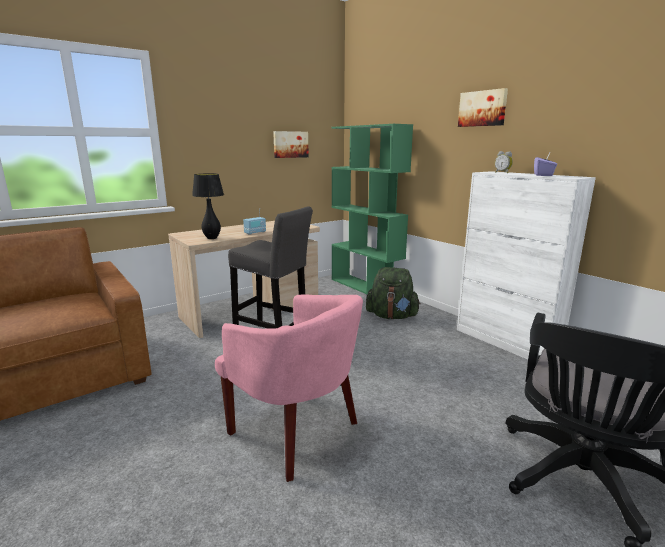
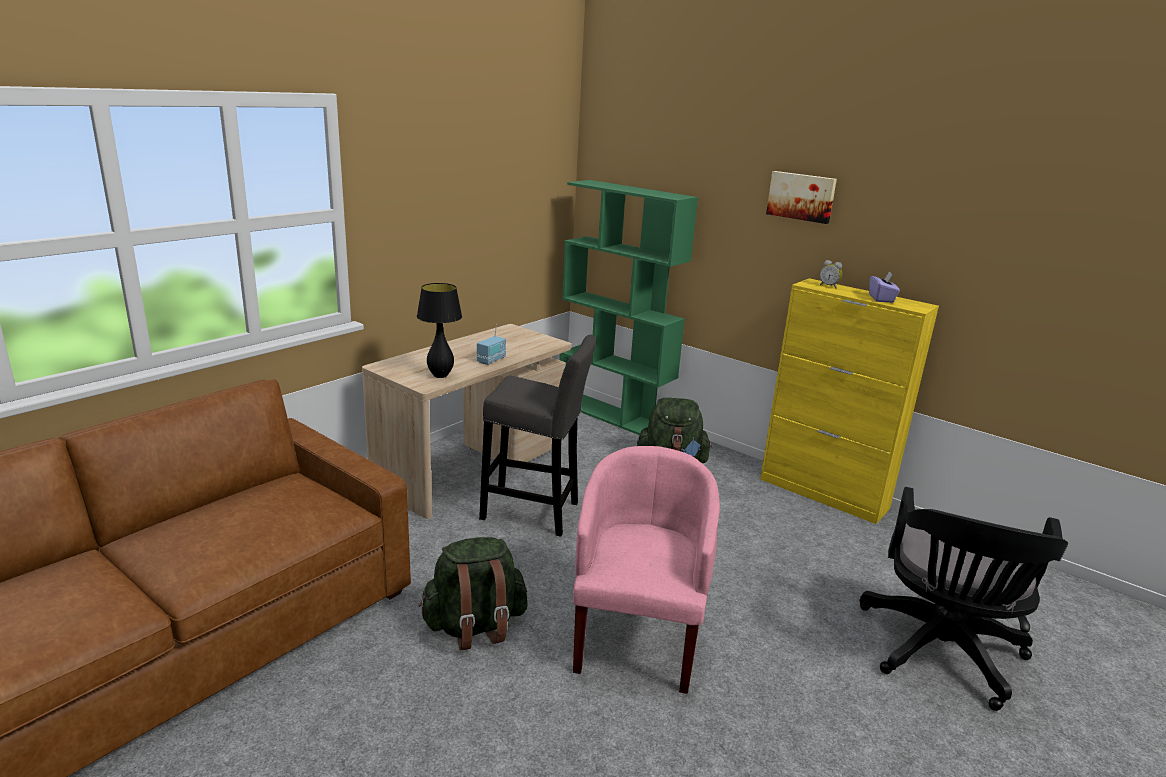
camera: 15 degrees left, 5 degrees up
(178, 409) = (475, 626): none -> green backpack
(290, 144) = (509, 210): picture -> none
(296, 432) = (637, 638): pink armchair -> pink armchair turned 105 degrees counterclockwise
(506, 342) = (823, 494): white cabinet -> yellow cabinet

